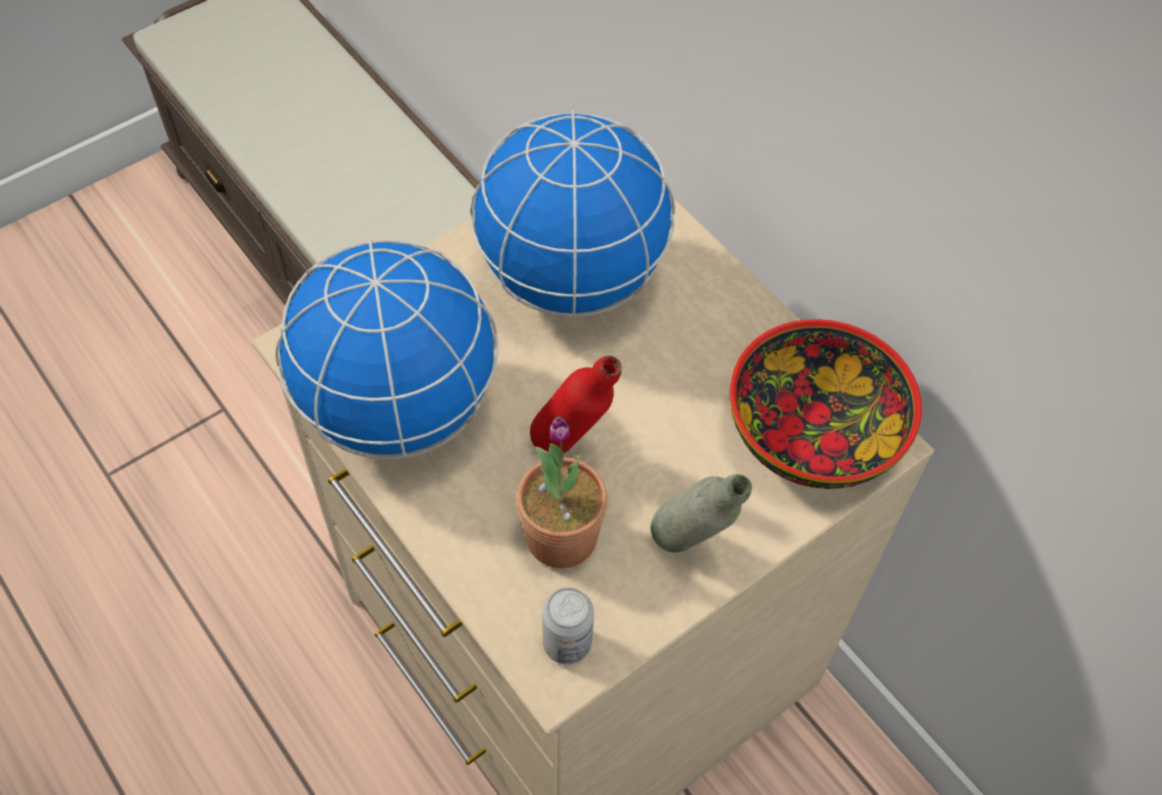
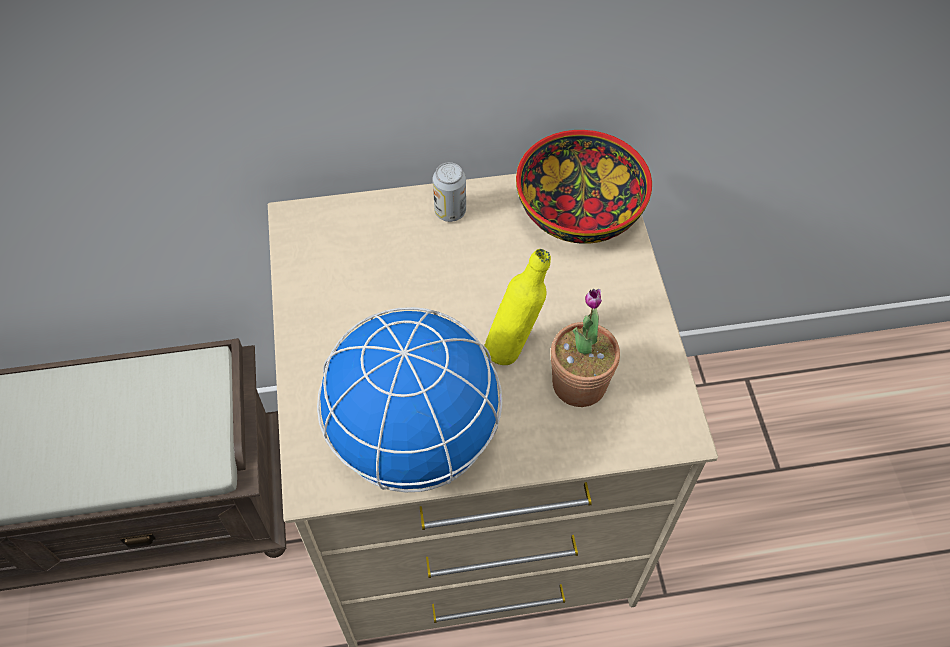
camera: 60 degrees left, 0 degrees up
(567, 643) = (660, 416): can -> can (450, 211)
(572, 277) = (372, 281): globe -> none
(572, 448) = (514, 346): red bottle -> yellow bottle
(690, 549) = (627, 316): grey bottle -> none

